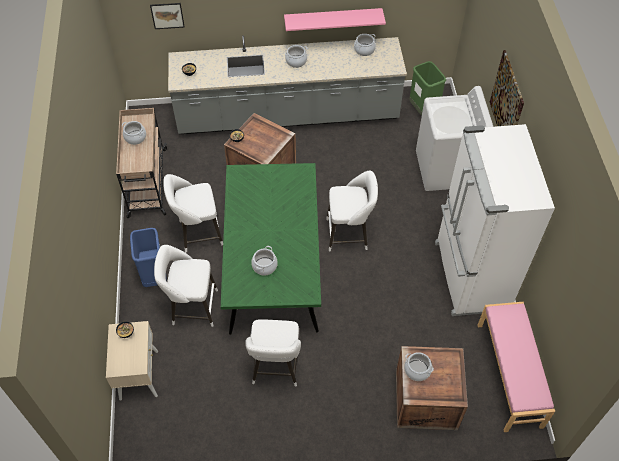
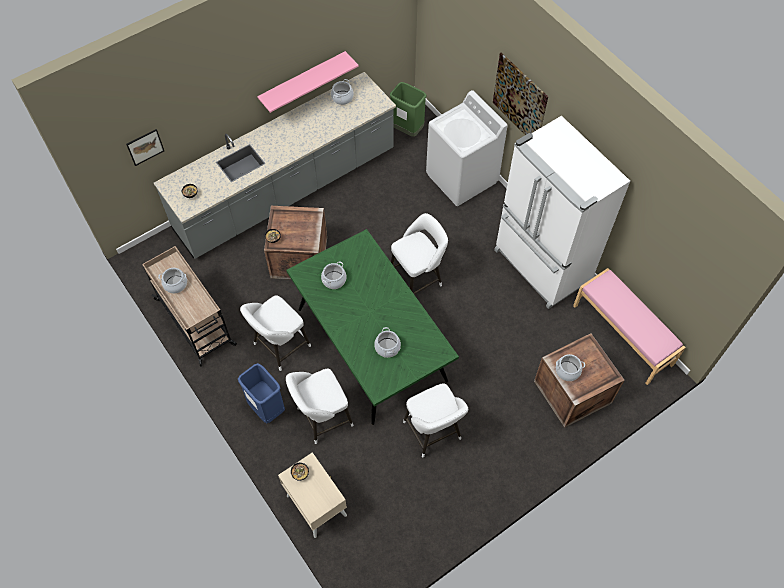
camera: 30 degrees left, 5 degrees up
(296, 61) = (286, 137): cooking pot -> cooking pot (334, 280)

